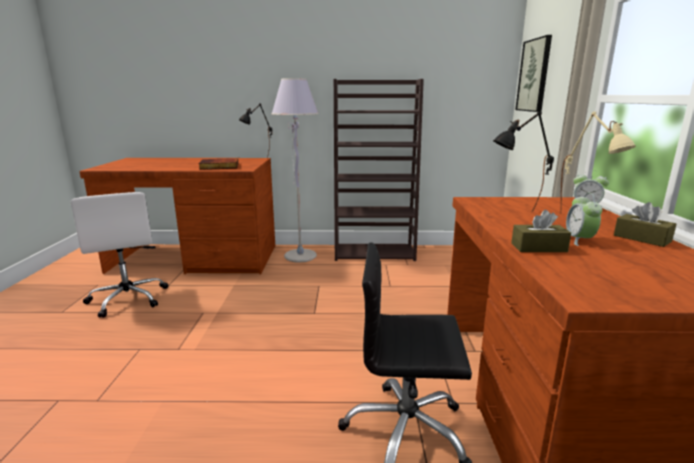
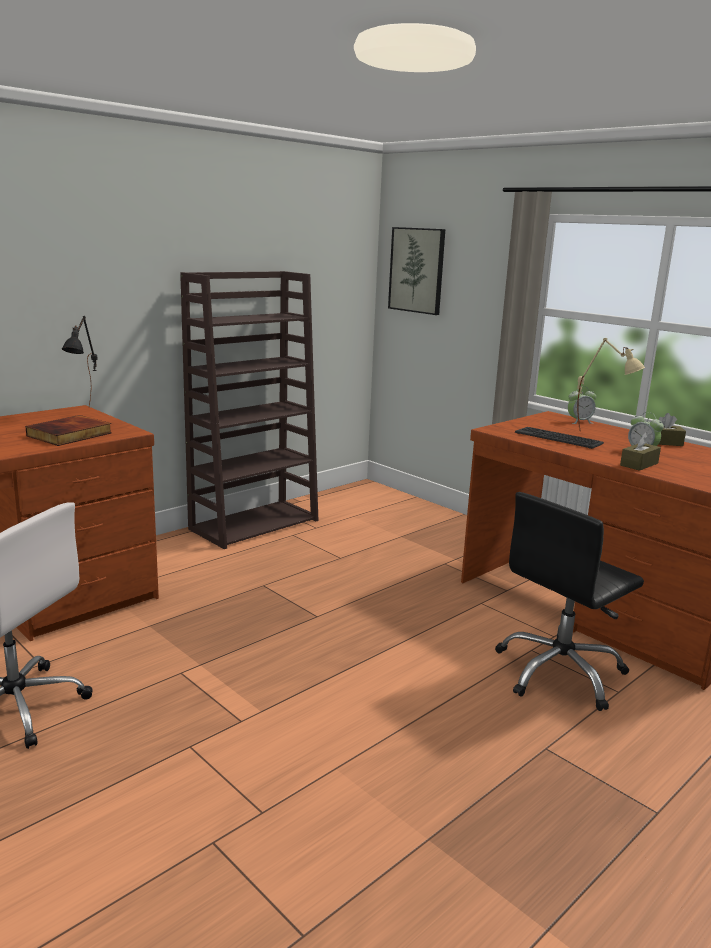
camera: 45 degrees left, 0 degrees up
(300, 256) = (167, 558): grey floor lamp -> none
(516, 214) = (558, 438): black table lamp -> keyboard

